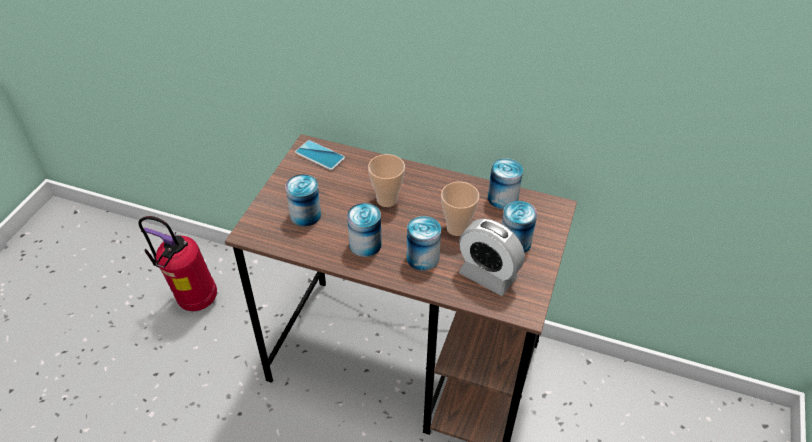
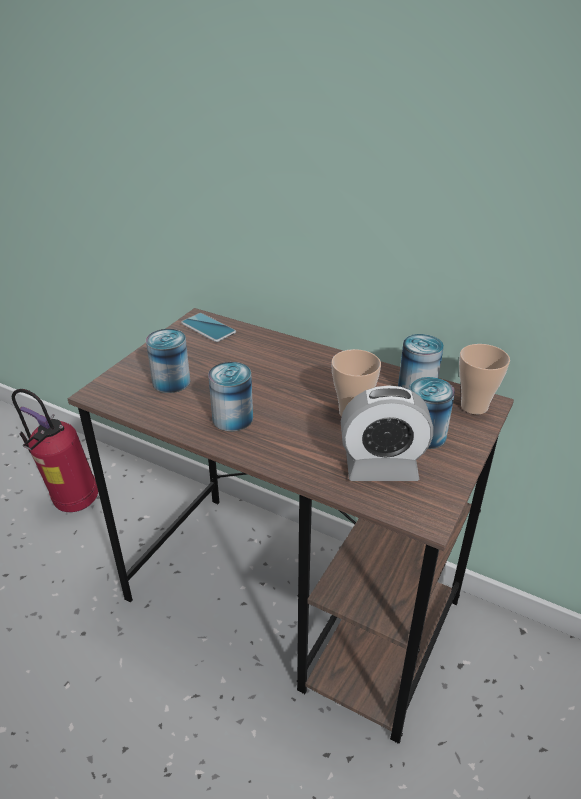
camera: 10 degrees right, 10 degrees down
(387, 200) = (273, 376): cup -> cup (474, 406)
(422, 258) = (300, 440): can -> none
(487, 275) = (381, 468): alarm clock -> alarm clock turned 45 degrees counterclockwise

